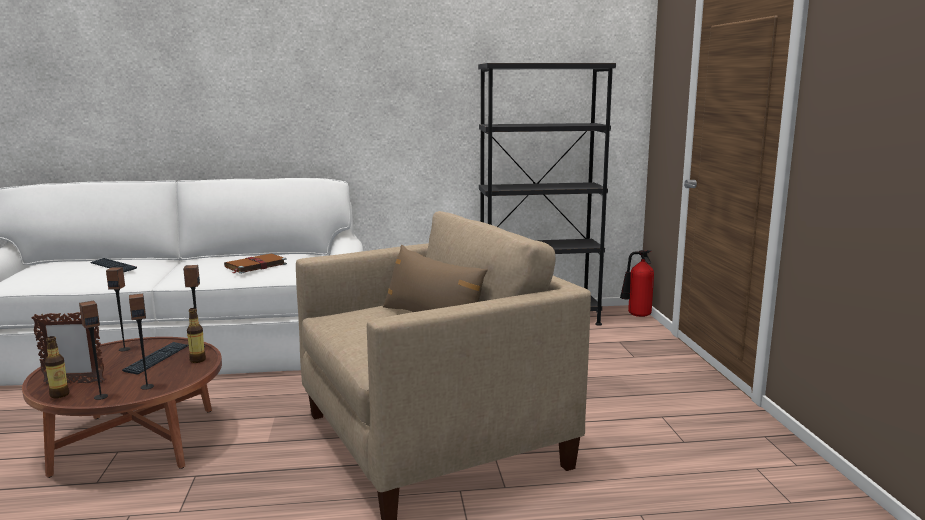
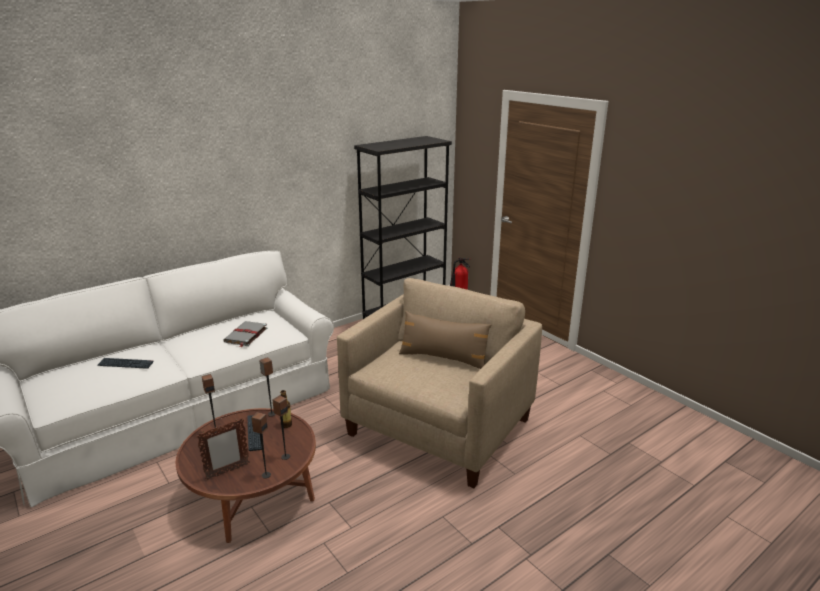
camera: 30 degrees left, 10 degrees up
(59, 395) = (236, 484): bottle -> none
(255, 266) = (245, 335): brown book -> grey book

